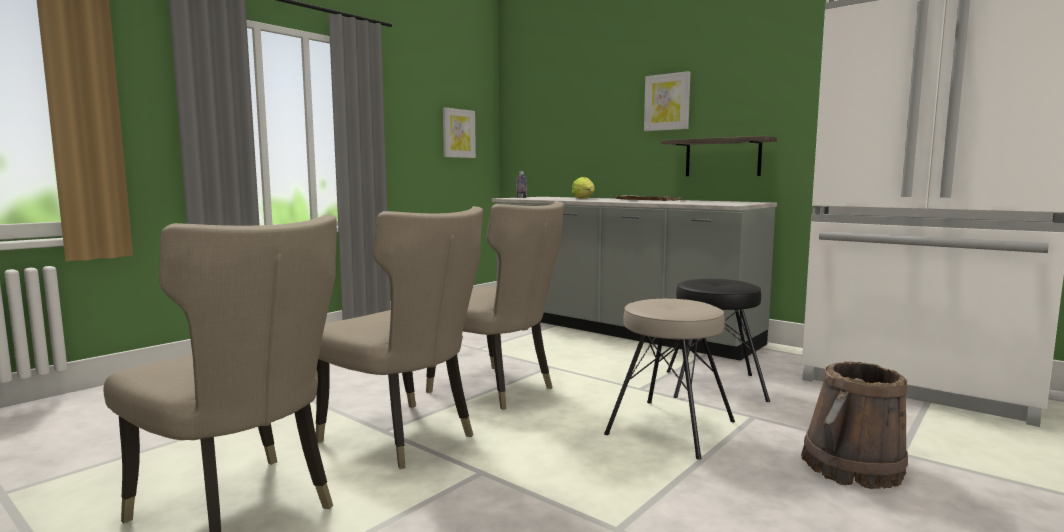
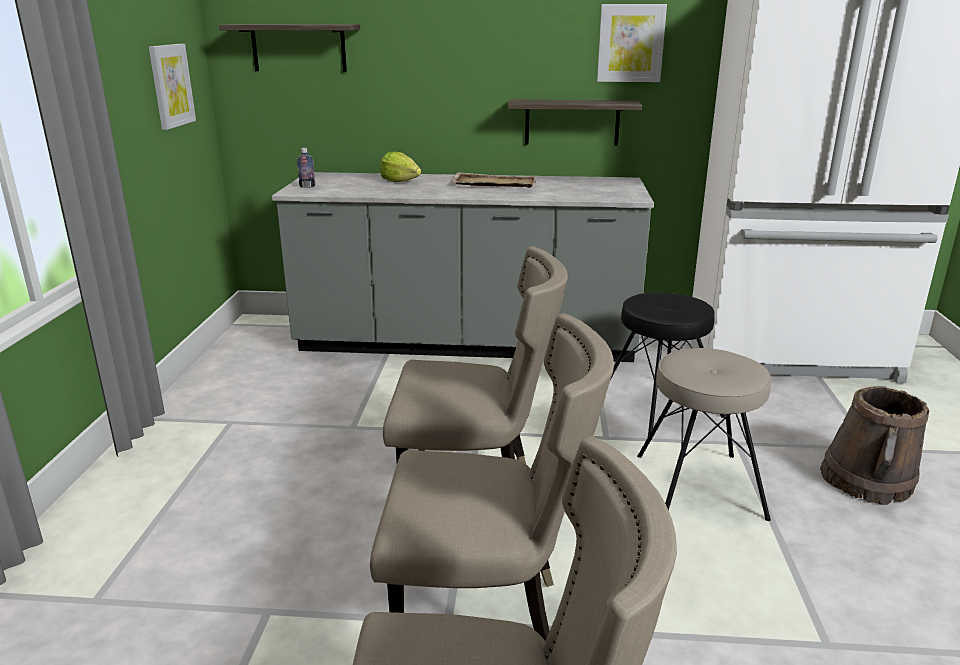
camera: 35 degrees left, 15 degrees up
(546, 114) = (298, 48): none -> shelf
(667, 102) = (496, 46): picture -> picture (630, 43)

